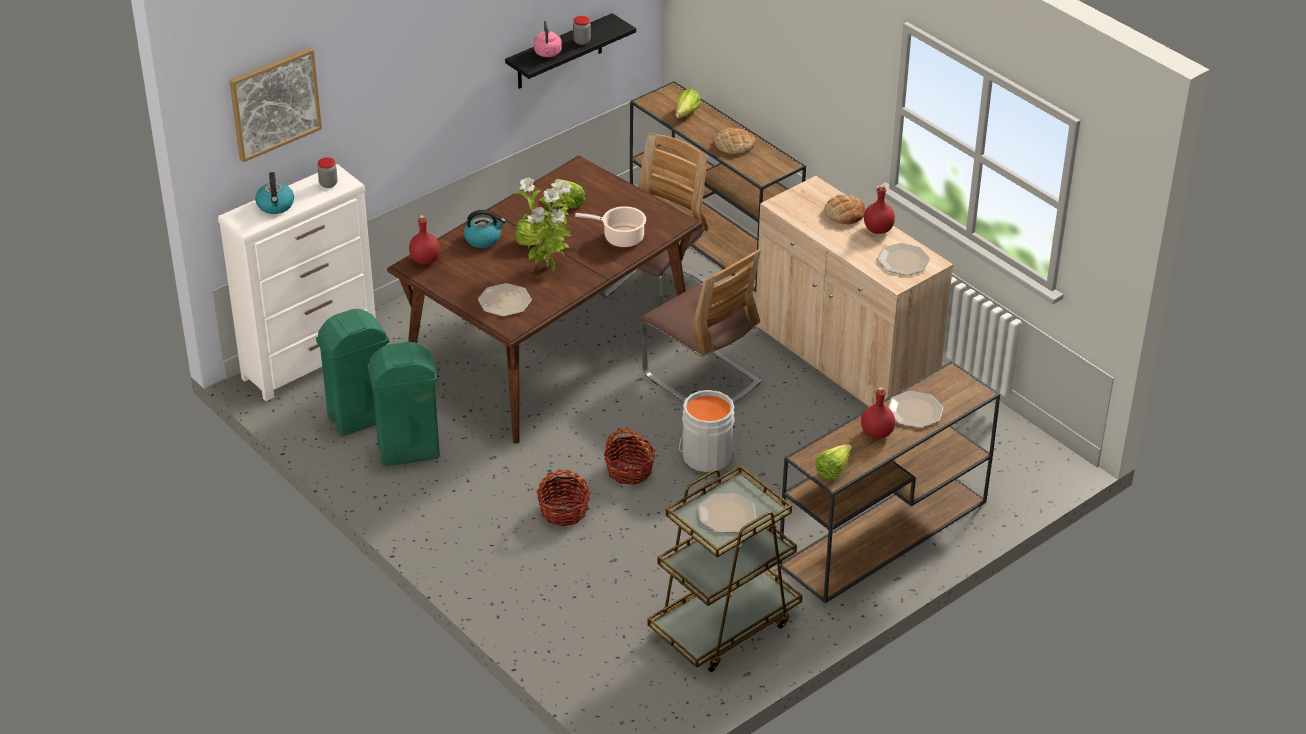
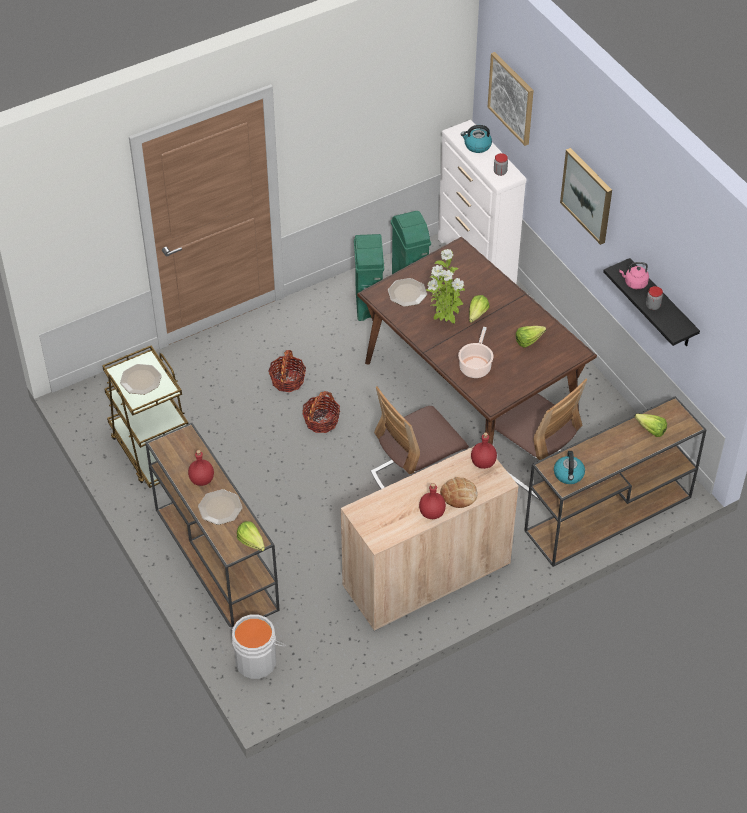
camera: 100 degrees right, 10 degrees up
(424, 260) = (466, 255): red bottle -> red bottle (483, 462)
(427, 67) = (587, 195): none -> picture
(483, 239) = (486, 288): kettle -> kettle (569, 475)
(704, 455) = (327, 466): grey bucket -> grey bucket (257, 660)
(734, 145) = (599, 456): bread -> none
(836, 469) = (170, 449): lettuce -> lettuce (252, 545)
(903, 260) = (386, 521): plate -> none

